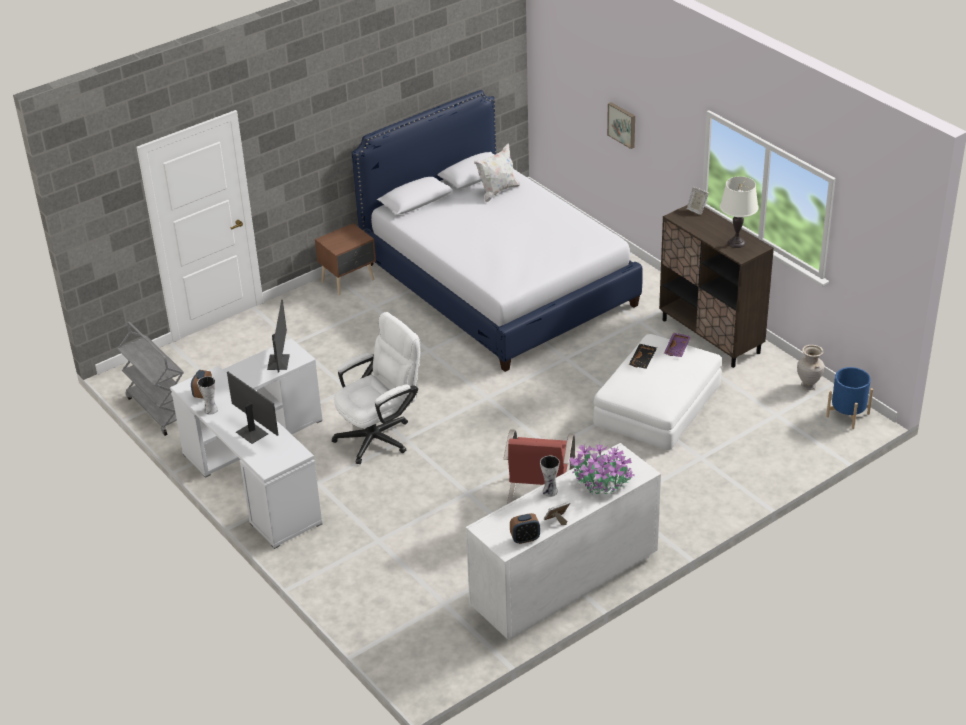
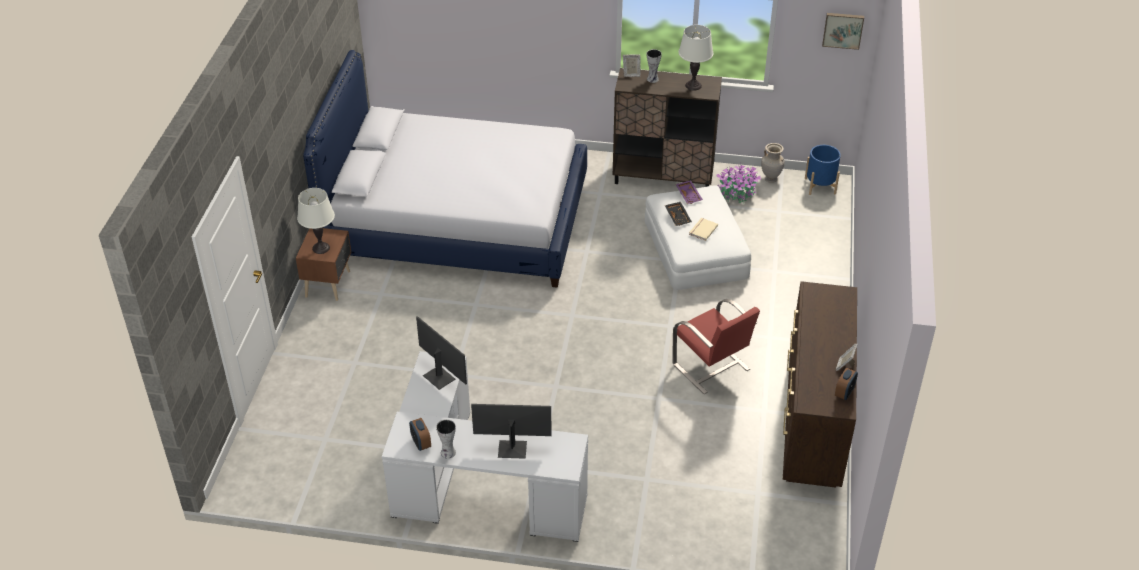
camera: 45 degrees left, 5 degrees up
(159, 410) = (313, 493): grey cart -> none
(339, 241) = (321, 248): none -> white table lamp
(380, 435) = (533, 395): white office chair -> none
(497, 191) = (417, 137): white pillow -> none
(550, 491) = (810, 347): vase -> vase (653, 79)
(563, 583) = (812, 420): white dresser -> brown dresser
(602, 483) = (832, 318): potted plant -> potted plant (737, 194)
(622, 124) = (504, 29): picture -> picture (843, 30)
(648, 380) = (702, 230): none -> beige book

